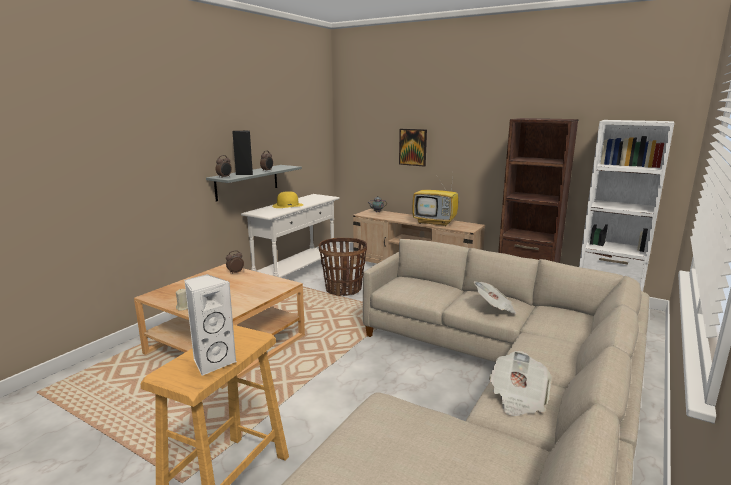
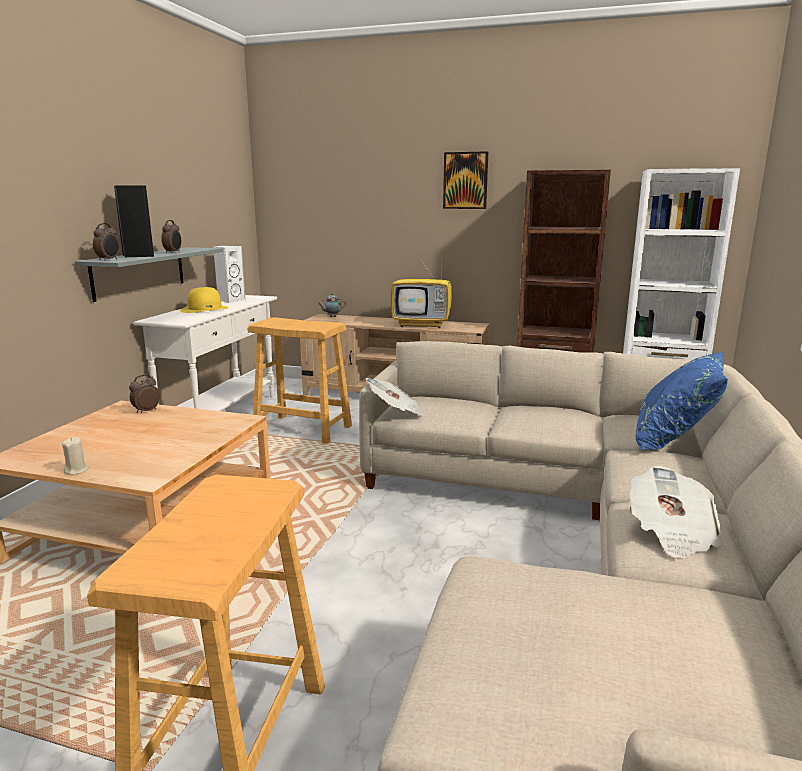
camera: 15 degrees left, 0 degrees up
(213, 362) = (218, 537): white speaker -> white speaker (230, 300)
(343, 289) = (303, 429): basket -> beige stool
(413, 147) = (380, 220): picture -> picture (465, 180)
(494, 308) = (560, 423): newspaper -> newspaper (395, 411)
(572, 330) = (674, 439): none -> blue pillow

